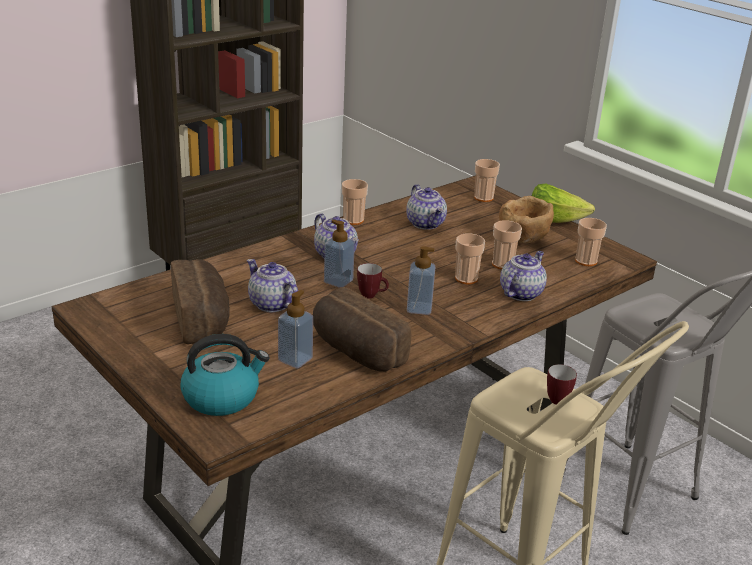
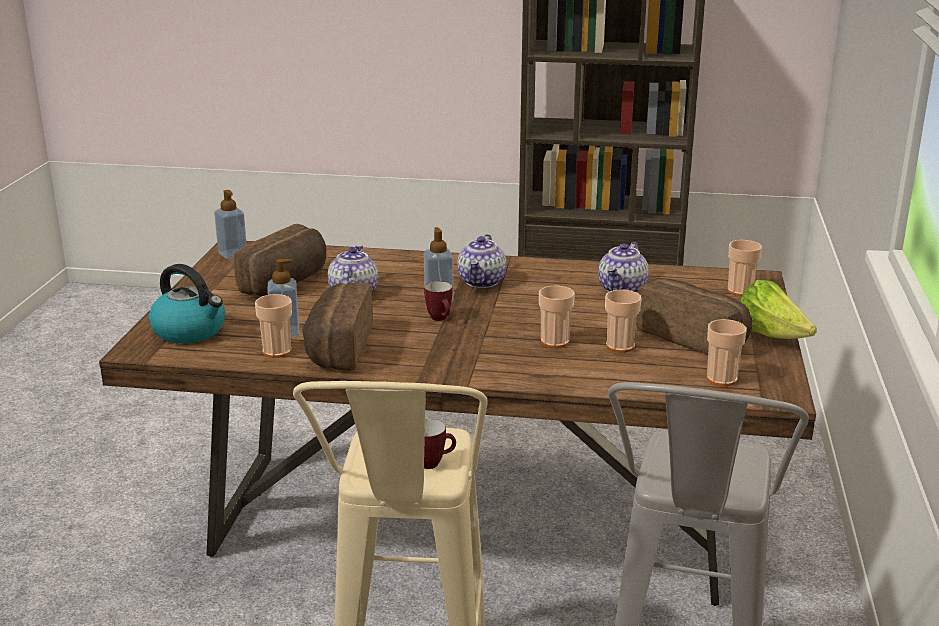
camera: 50 degrees right, 5 degrees down
(353, 220) = (559, 264): cup -> cup (277, 351)
(419, 308) = (457, 343): soap dispenser -> soap dispenser (232, 254)
(521, 293) = (580, 373): teapot -> none
(523, 240) = (693, 337): brown bowl -> bread

